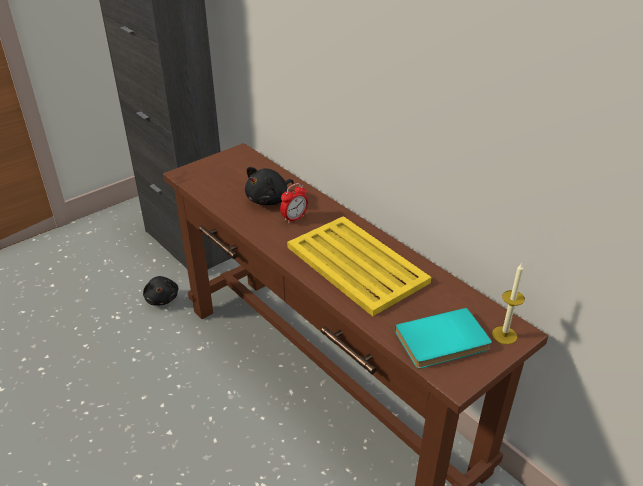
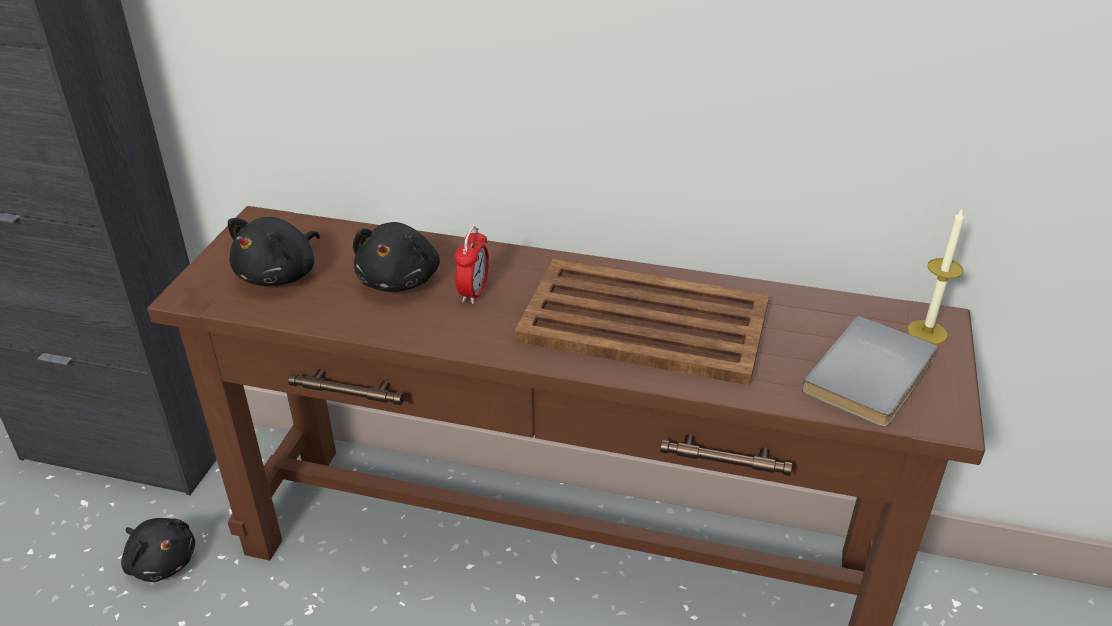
camera: 35 degrees left, 0 degrees up
(224, 178) = (280, 275): none -> black plush toy
(356, 263) = (641, 321): yellow tray -> brown tray
(443, 342) = (874, 376): turquoise book -> grey book

